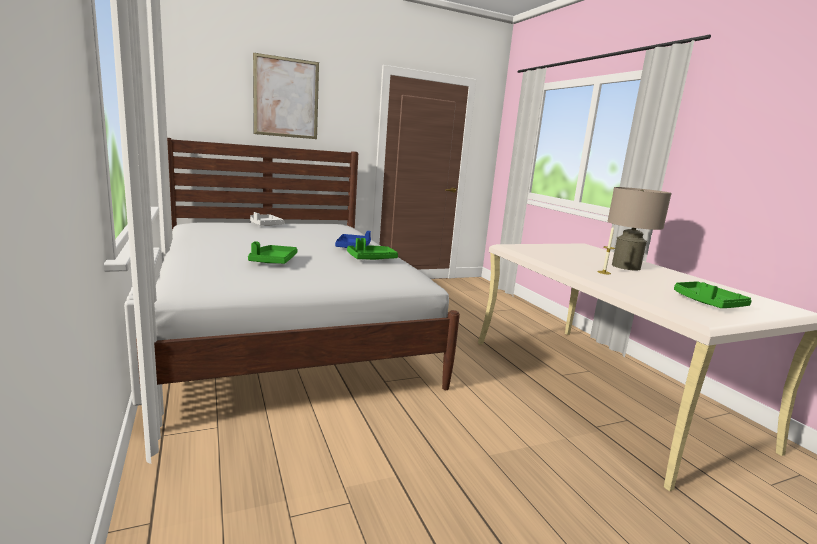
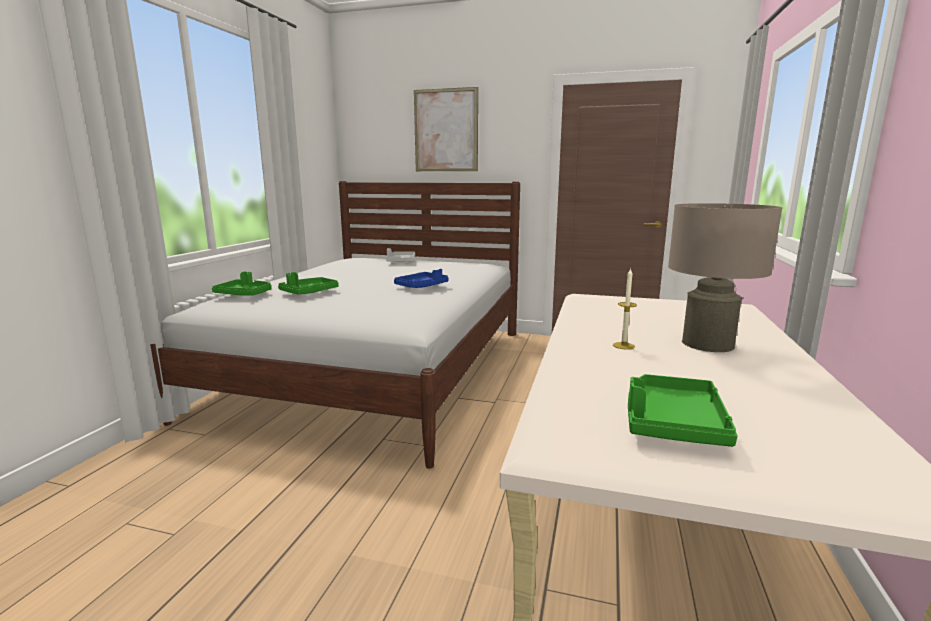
camera: 40 degrees right, 0 degrees up
(371, 259) = (406, 299): green tray -> green tray (244, 294)

